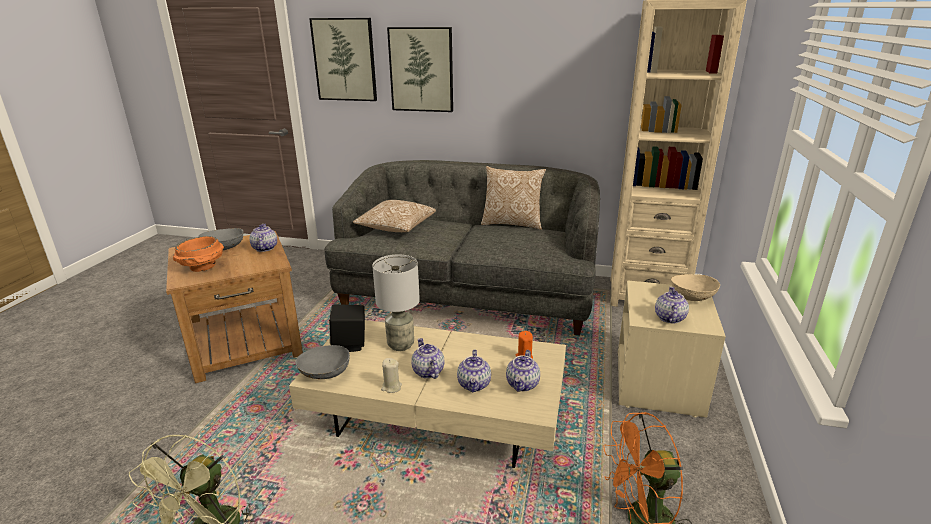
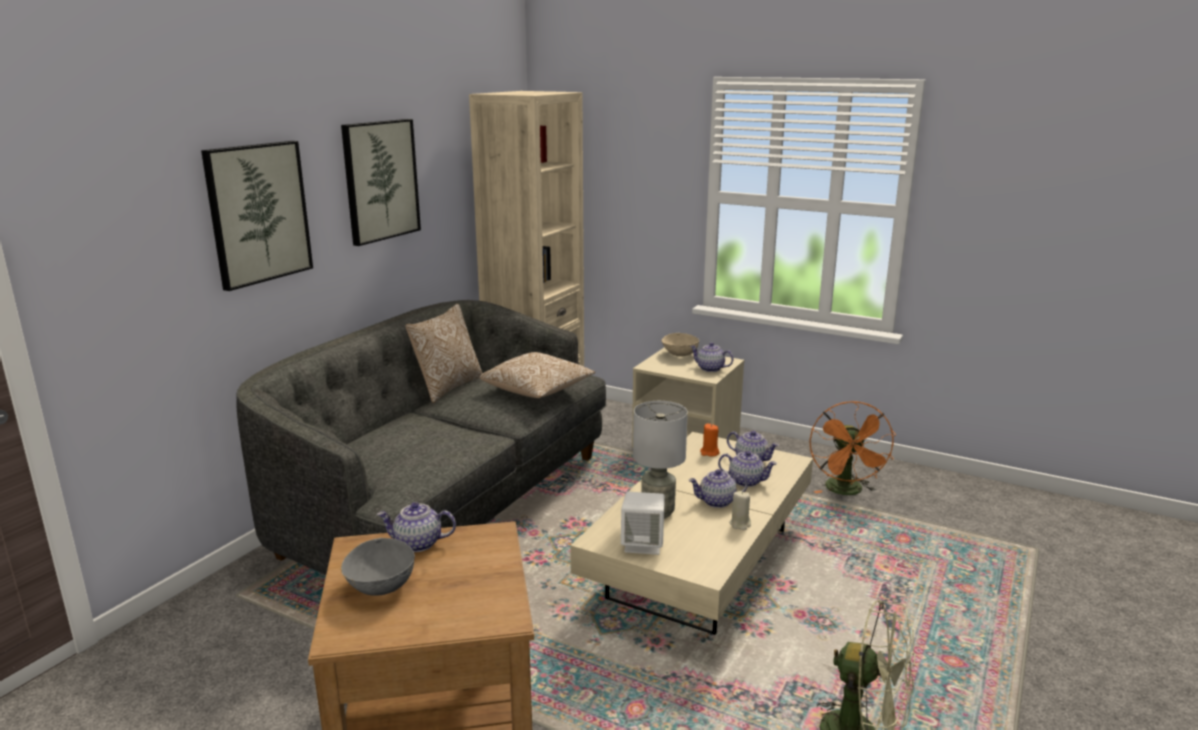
camera: 75 degrees left, 5 degrees down
(202, 267) = (458, 601): orange bowl -> none
(325, 375) = (704, 564): grey bowl -> none
(345, 60) = (125, 221): picture -> picture (380, 180)
(350, 344) = (643, 545): black speaker -> white speaker
(396, 228) = (388, 454): pillow -> pillow (537, 391)

